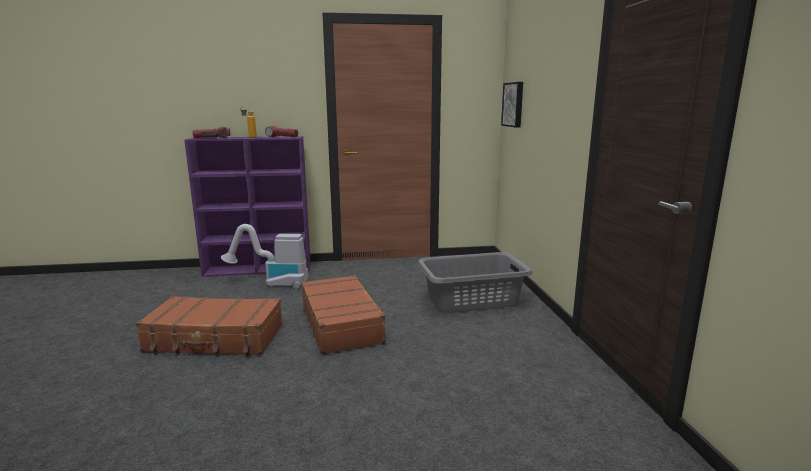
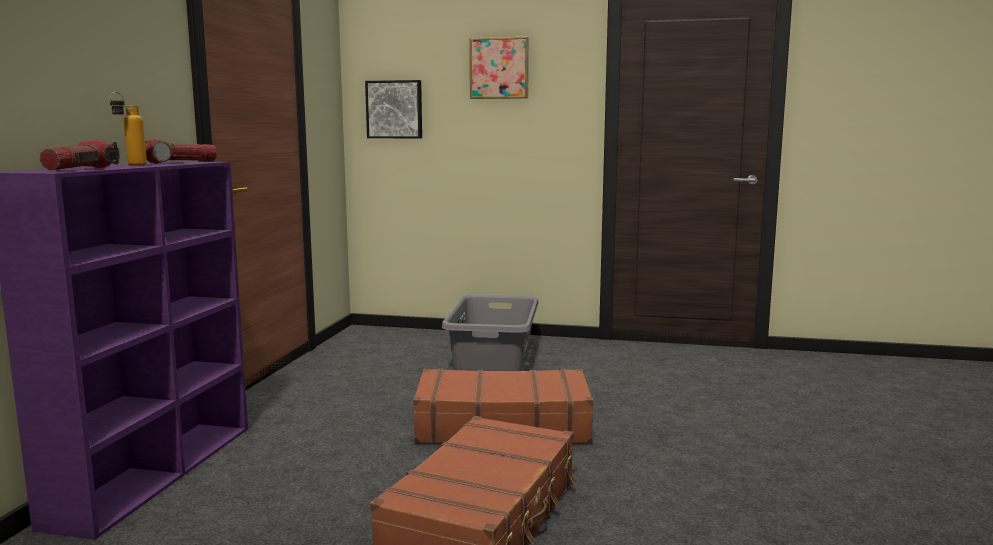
camera: 70 degrees left, 5 degrees down
(272, 283) = (267, 462): vacuum cleaner -> none
(550, 69) = (499, 68): none -> picture

